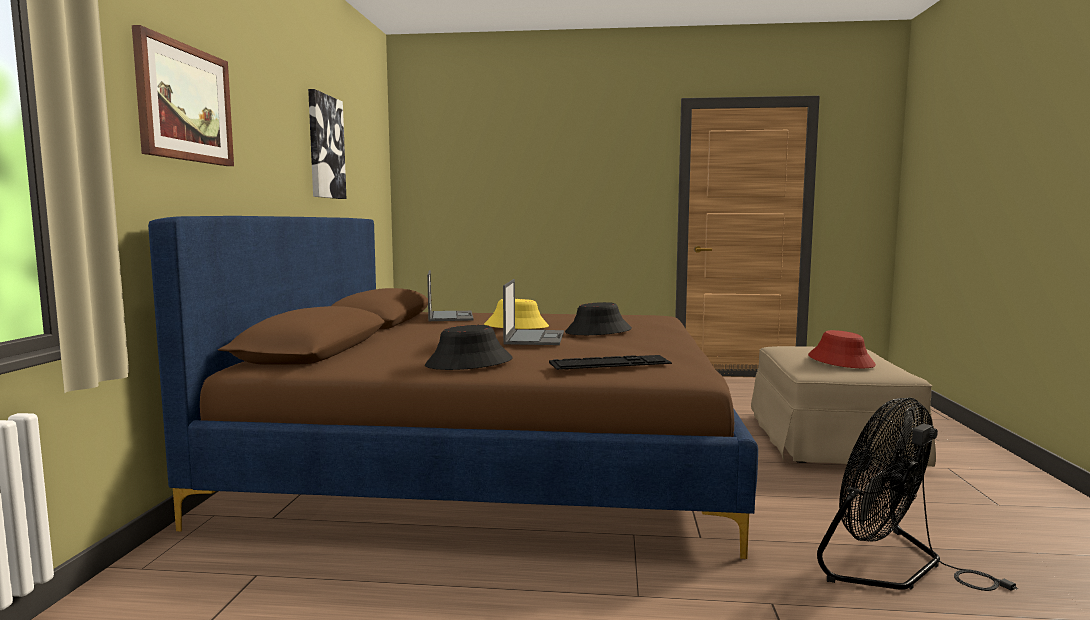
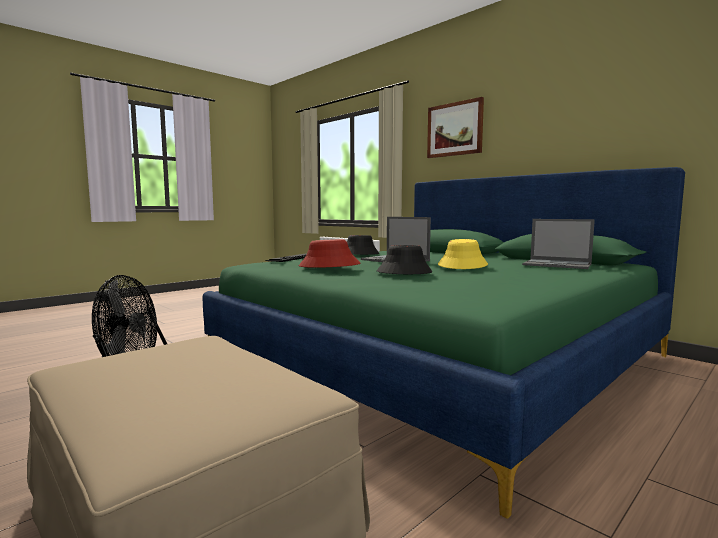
camera: 130 degrees right, 0 degrees up
(325, 147) = (623, 107): picture -> none
(495, 451) = (440, 358): brown bed -> green bed
(841, 361) = (166, 358): red hat -> red hat (329, 266)

